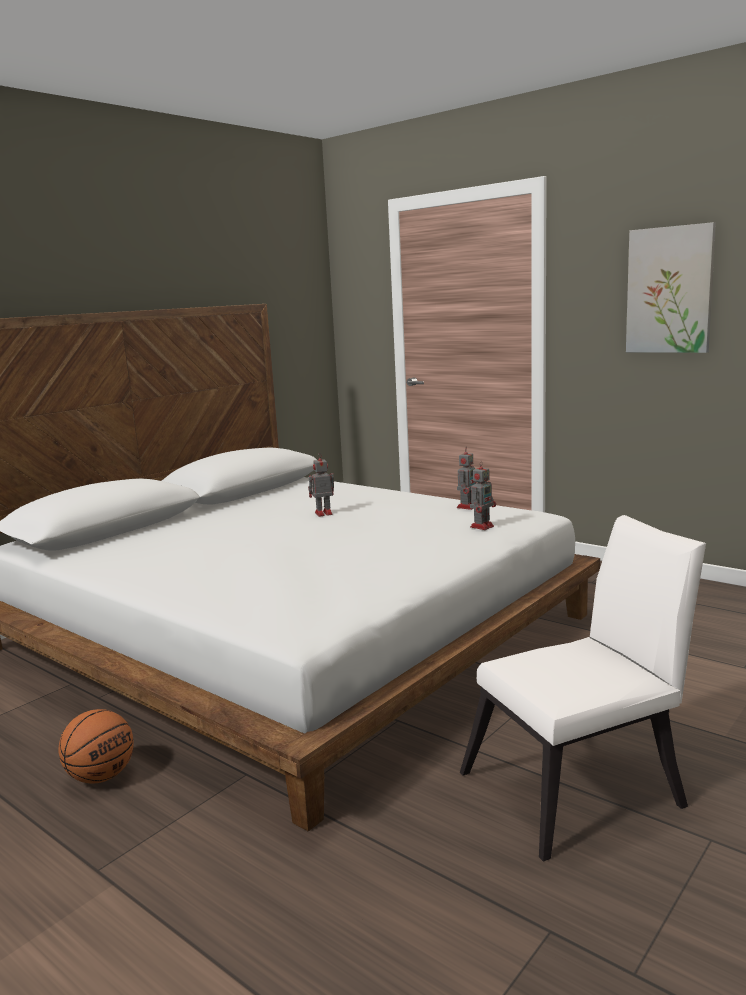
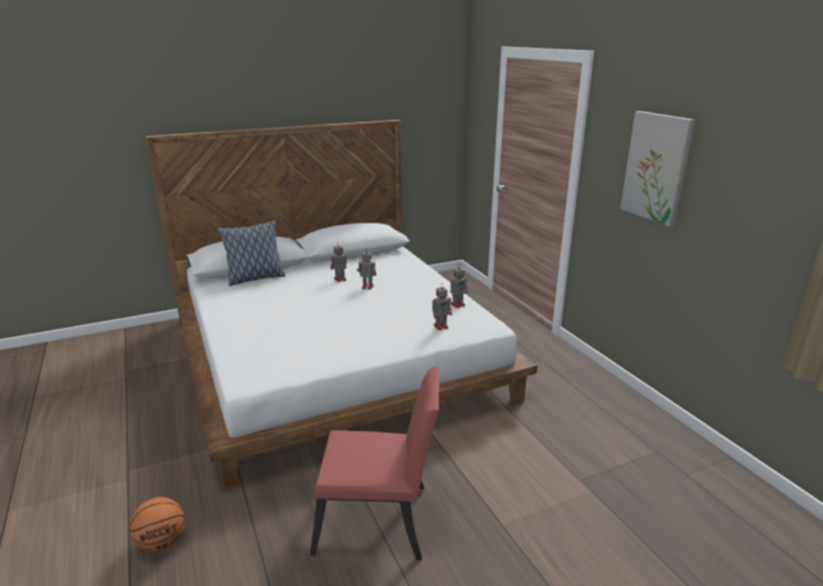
camera: 25 degrees right, 10 degrees up
(101, 776) = (171, 417): basketball -> basketball (162, 542)
(134, 538) = (255, 278): none -> pillow
(269, 515) = (339, 279): none -> toy robot
(583, 787) = (379, 521): white chair -> red chair

